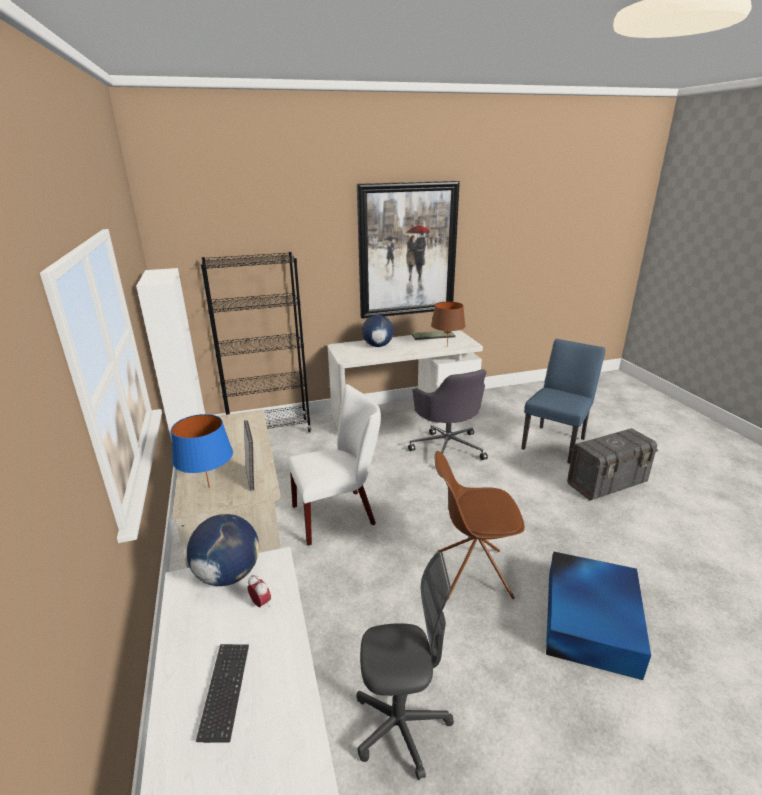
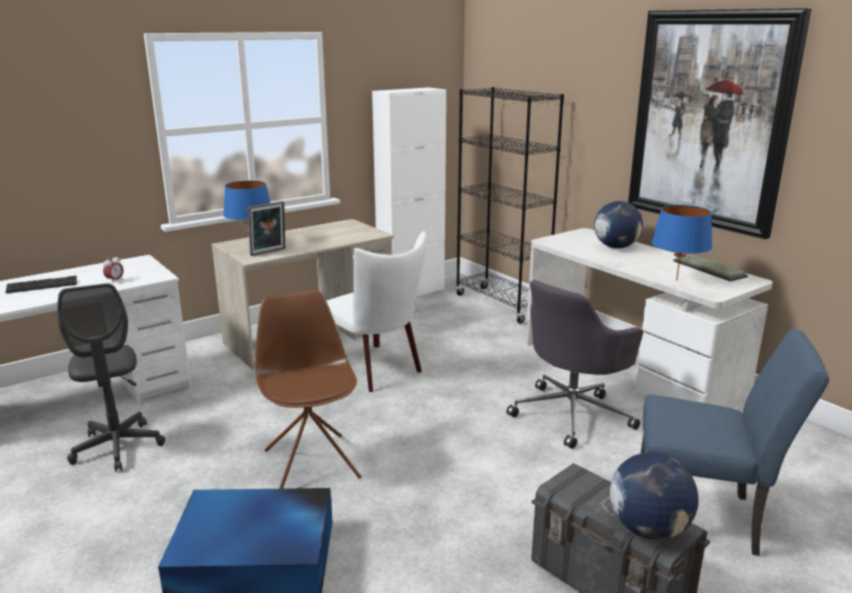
camera: 70 degrees right, 5 degrees down
(228, 574) = (145, 268): globe -> globe (648, 529)
(446, 346) = (676, 280): brown table lamp -> blue table lamp

